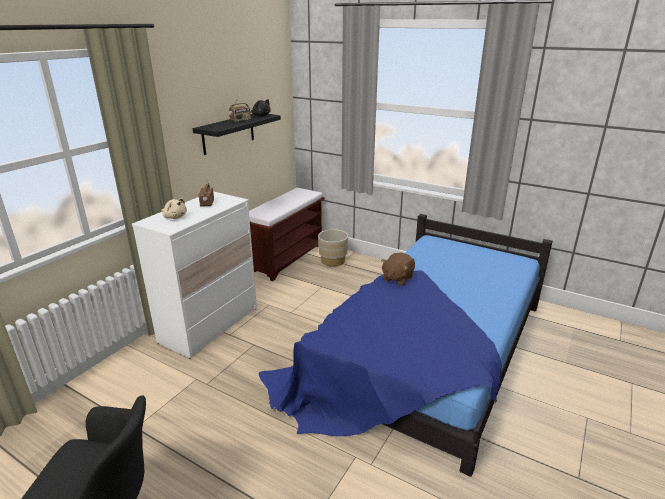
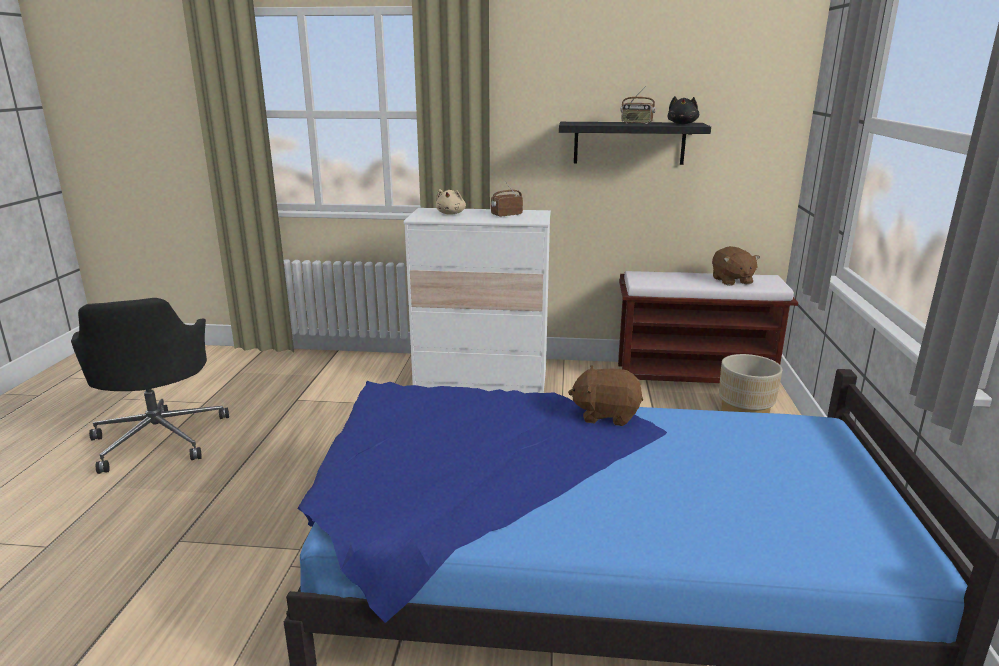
camera: 65 degrees right, 5 degrees down
(293, 198) = (731, 281): none -> brown plush toy

